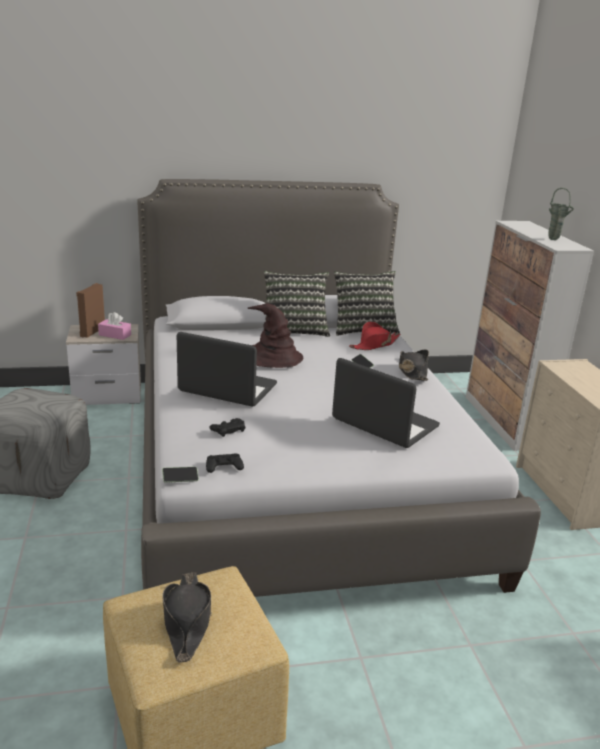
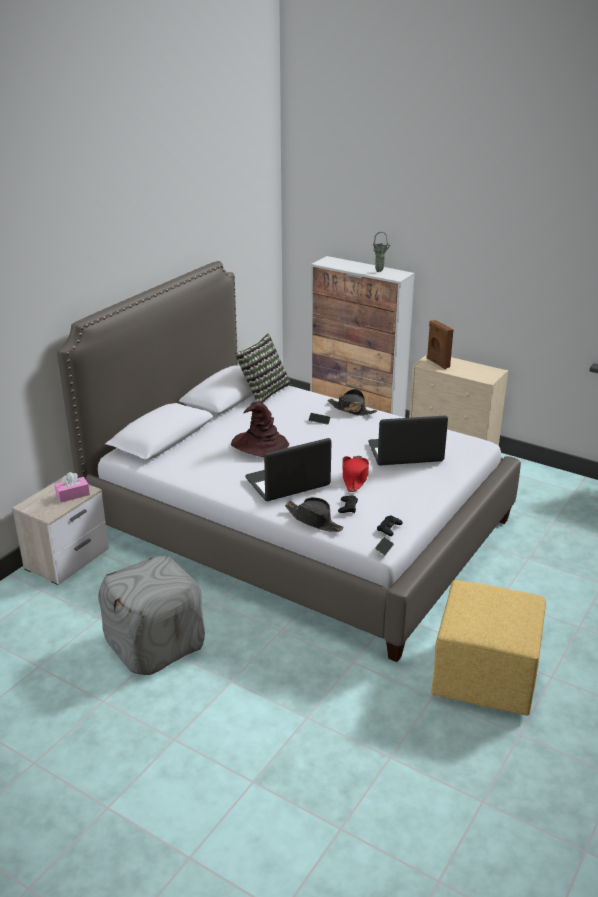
camera: 45 degrees left, 5 degrees up
(91, 331) = (46, 503): brown speaker -> brown speaker (437, 363)
(187, 621) = (490, 614): black hat -> black hat (314, 520)
(294, 330) = (225, 417): pillow -> none
(374, 345) = (294, 401): red hat -> red hat (354, 477)

